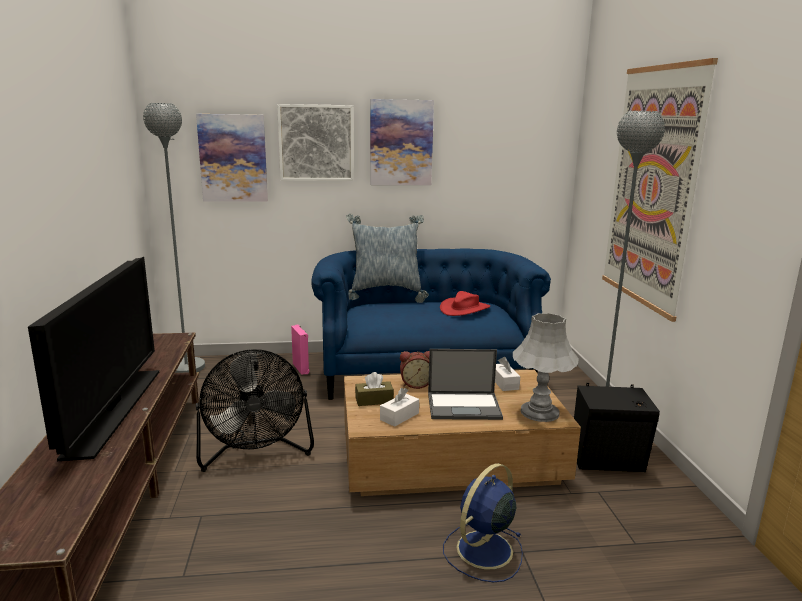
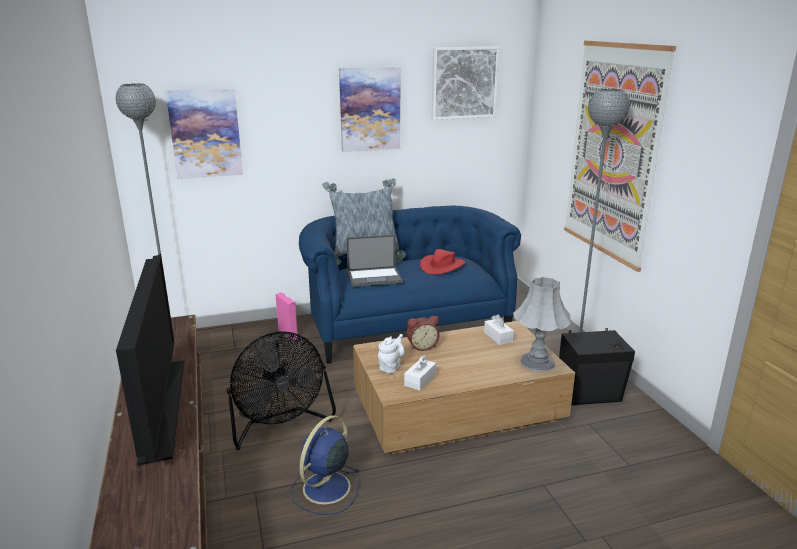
camera: 10 degrees left, 5 degrees up
(316, 143) = (288, 113): picture -> picture (464, 83)
(374, 400) = (391, 367): brown tissue box -> white teapot
(464, 406) = (472, 363): laptop -> laptop (375, 277)
(483, 551) = (511, 489): blue fan -> blue fan (325, 489)

